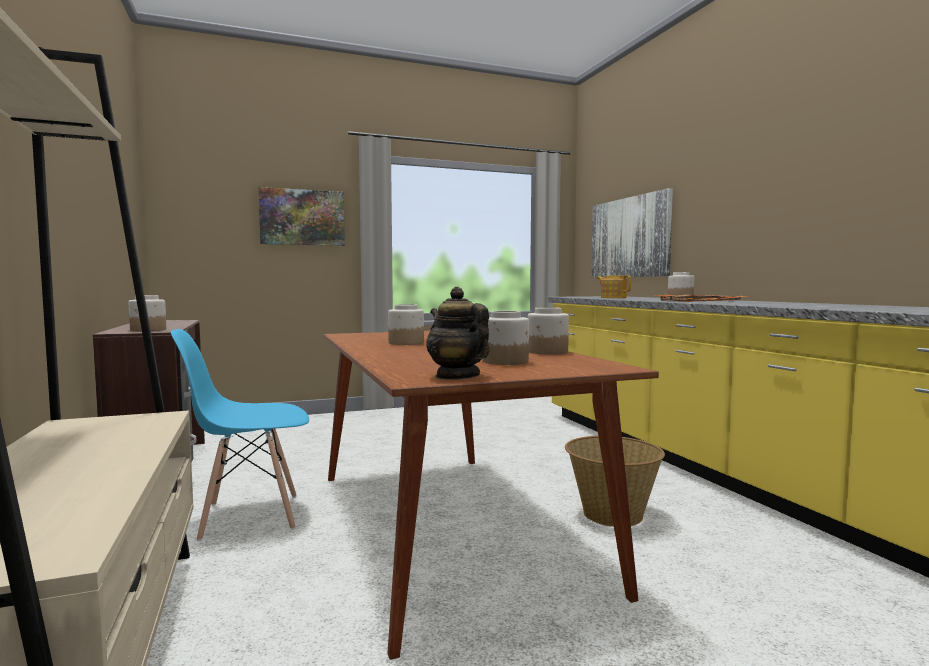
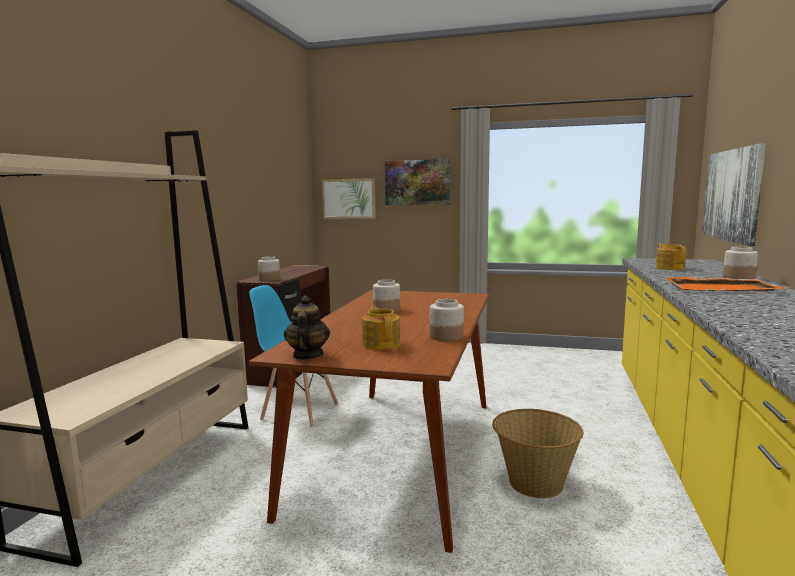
camera: 35 degrees right, 5 degrees up
(204, 234) = (349, 199): none -> picture
(506, 361) = (381, 344): jar -> teapot

